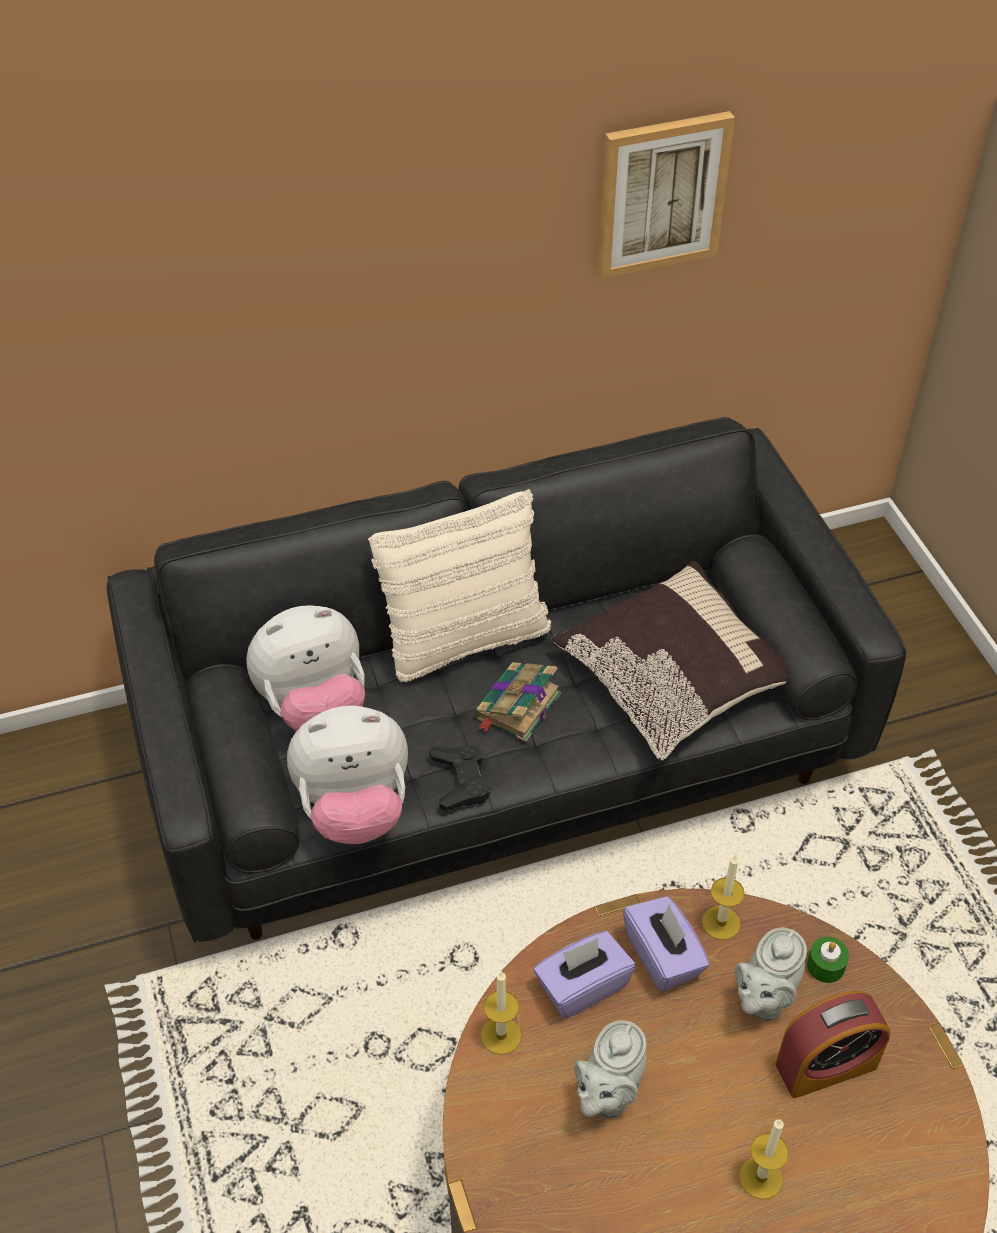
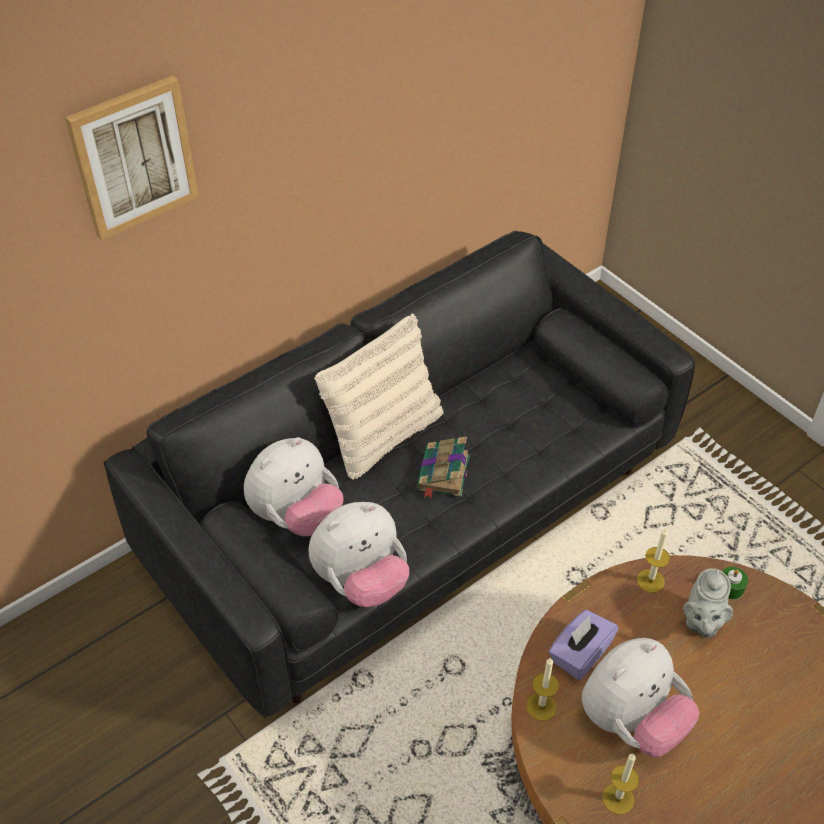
camera: 20 degrees left, 0 degrees up
(461, 780) = (428, 537): black game controller -> none
(608, 1092) = (631, 721): grey teapot -> plush toy
(661, 193) = (457, 77): picture -> picture (133, 157)
(663, 956) = (624, 616): purple tissue box -> none
(675, 678) = (541, 423): pillow -> none
(760, 1177) = (756, 742): candle -> candle (618, 798)
(826, 1065) = (761, 653): alarm clock -> none

